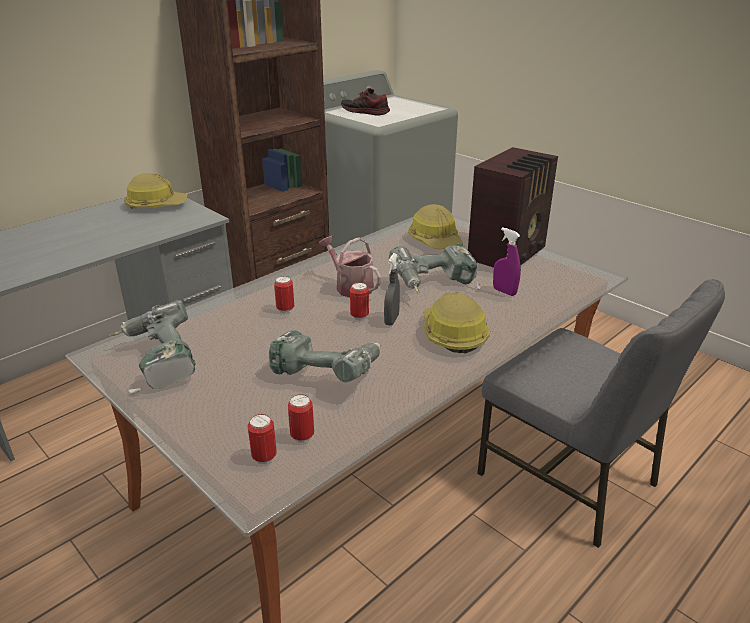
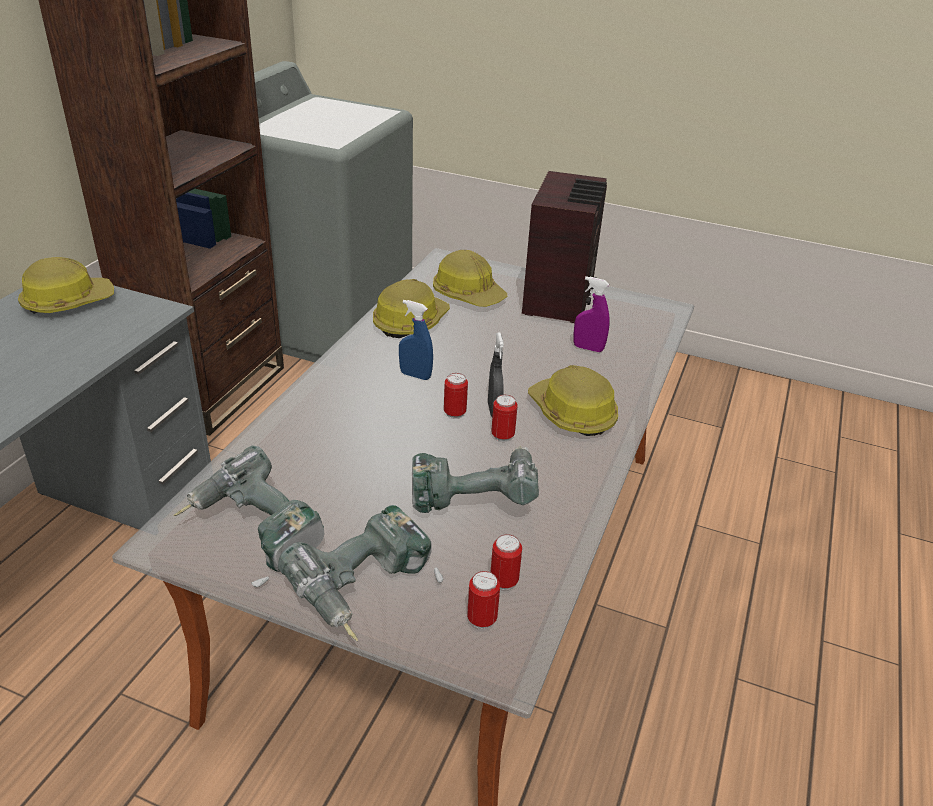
camera: 25 degrees left, 5 degrees up
(285, 309) = (360, 423): can -> can (502, 436)
(350, 286) = (415, 375): watering can -> blue spray bottle
(365, 112) = (301, 127): shoe -> none
(375, 252) = (410, 322): none -> hard hat
(434, 286) = (510, 356): power drill -> power drill (366, 592)
(570, 479) = (670, 537): grey chair -> none

